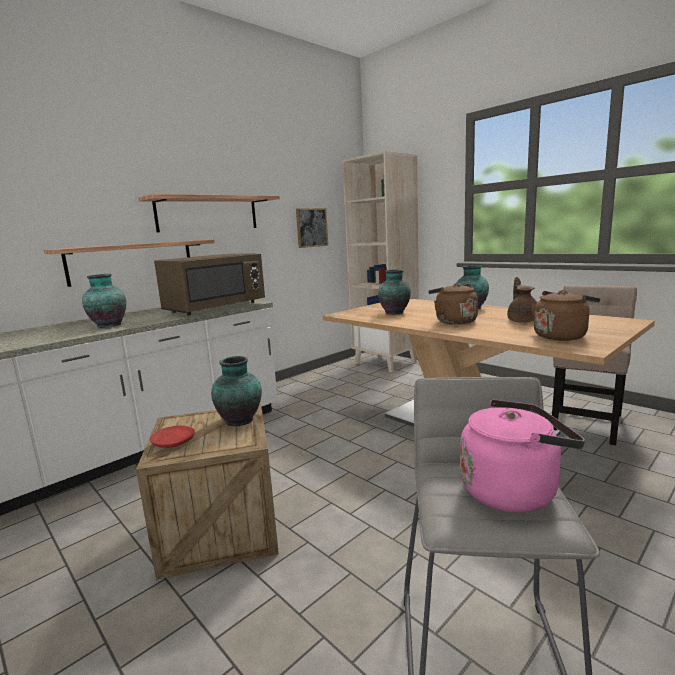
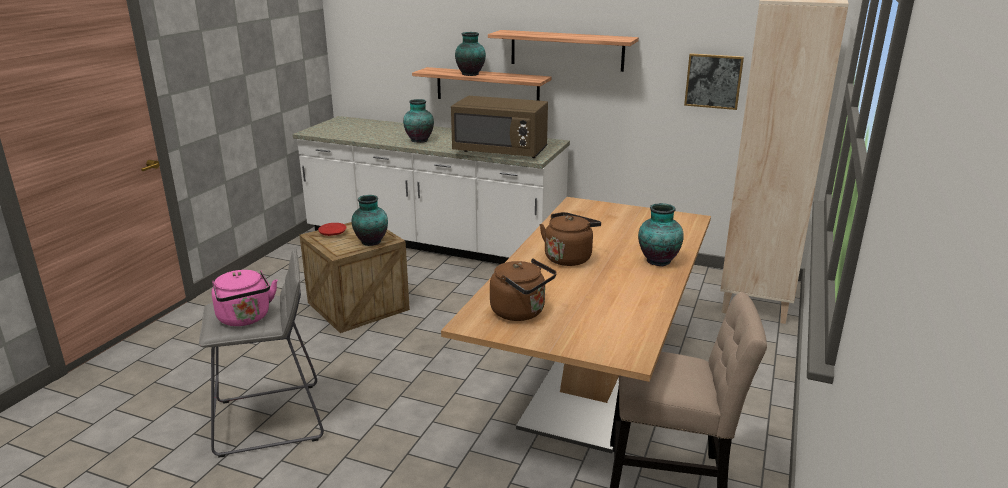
camera: 65 degrees right, 10 degrees up
(395, 312) = (601, 225): vase -> vase (471, 74)
(523, 321) = (594, 292): brown teapot -> none

